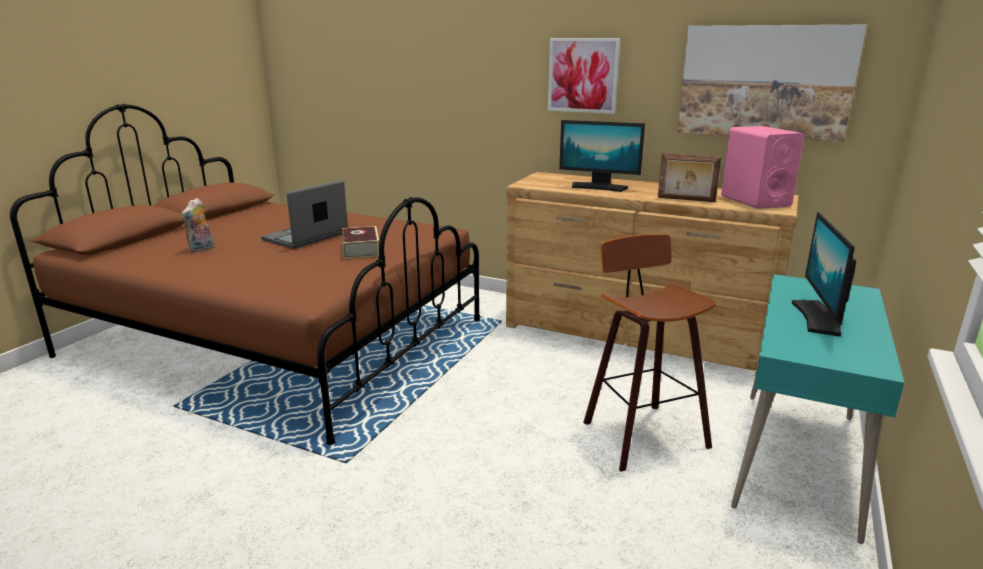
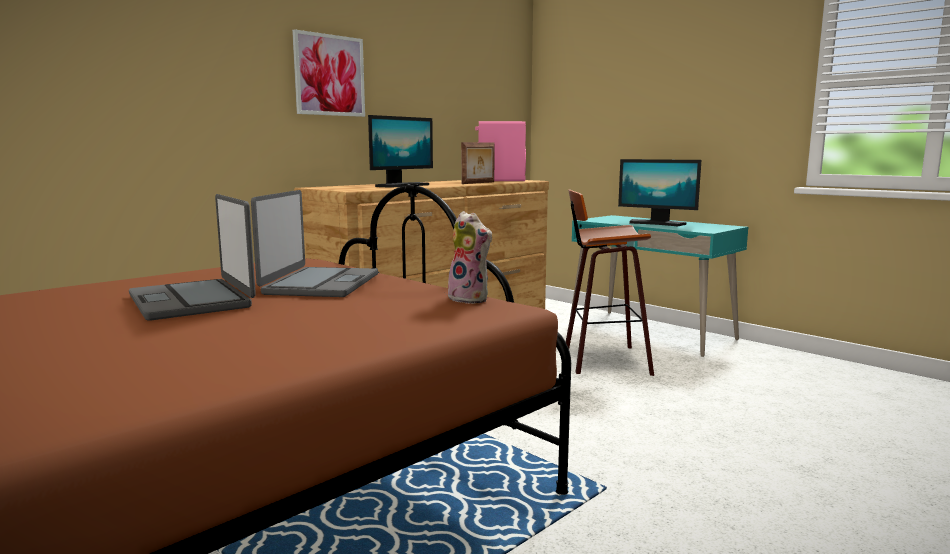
camera: 70 degrees left, 10 degrees down
(202, 249) = (106, 357): plush toy -> plush toy (471, 299)
(360, 249) = (320, 284): book -> laptop
(764, 82) = (464, 89): picture -> none

